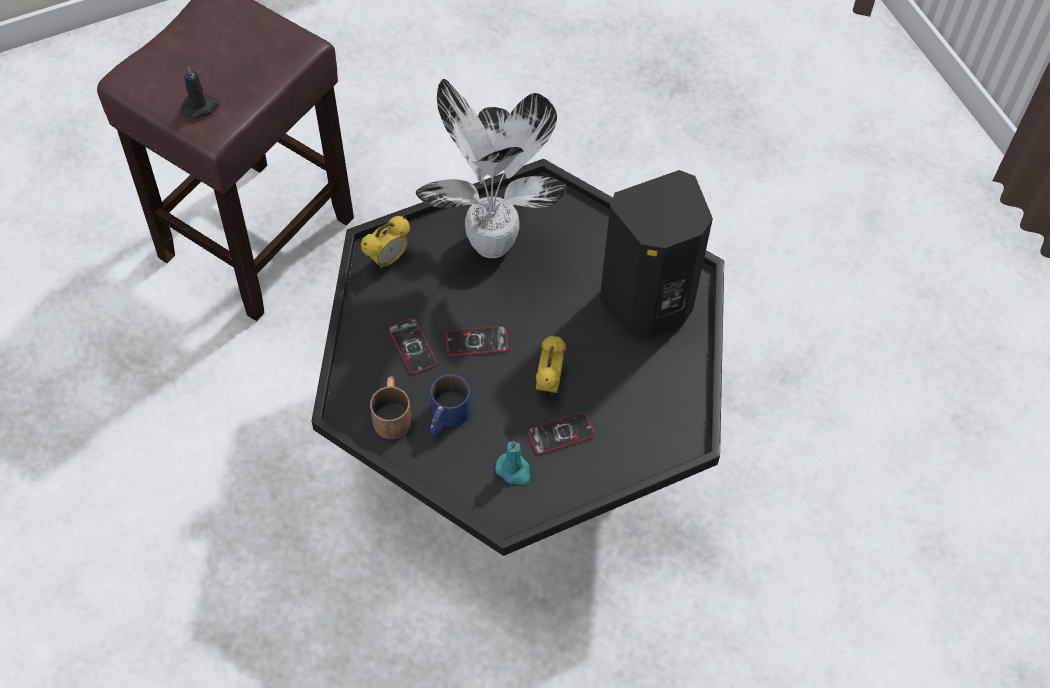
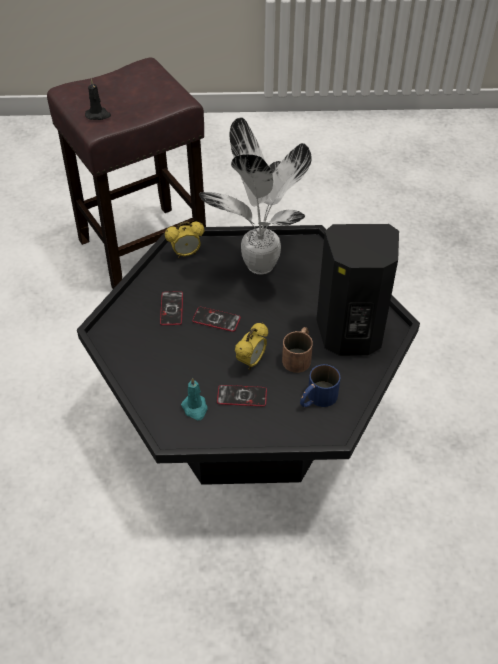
camera: 25 degrees right, 10 degrees down
(392, 413) = (134, 344): brown mug -> brown mug (299, 355)
(446, 417) = (168, 359): blue mug -> blue mug (317, 398)

